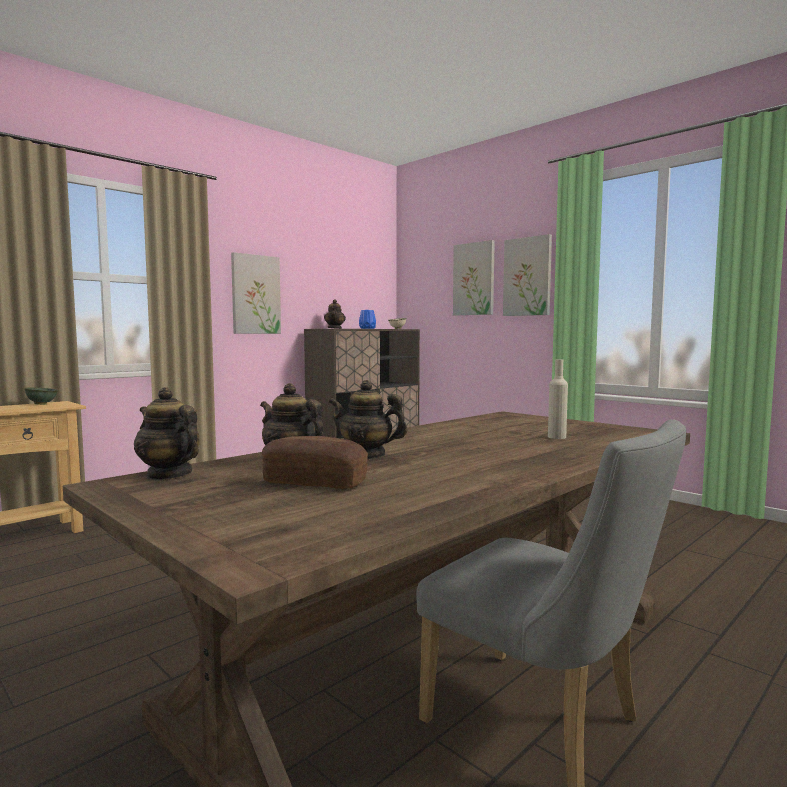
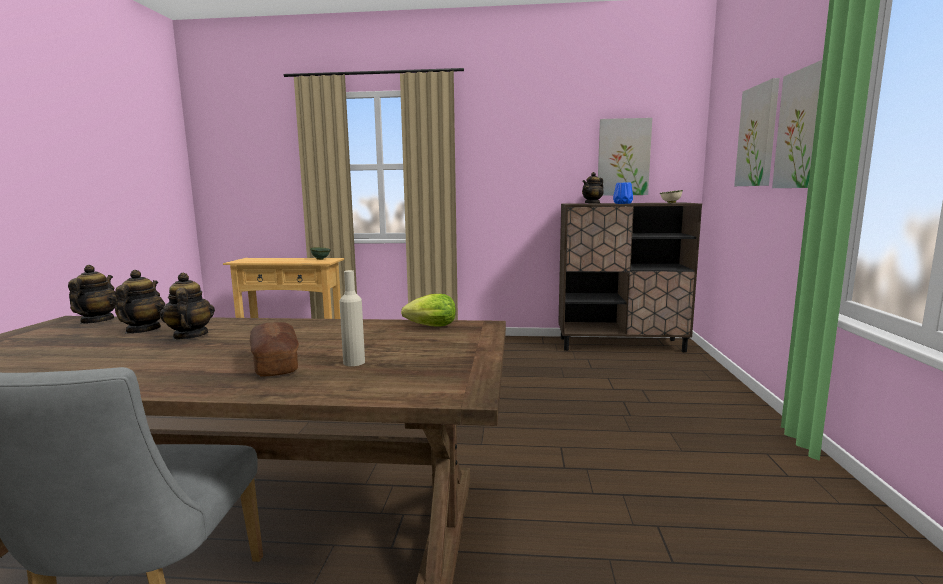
camera: 50 degrees right, 5 degrees up
(255, 294) = (509, 172): picture -> picture (623, 157)
(315, 482) = (79, 346): bread -> bread (275, 364)
(486, 420) = (428, 327): none -> lettuce

